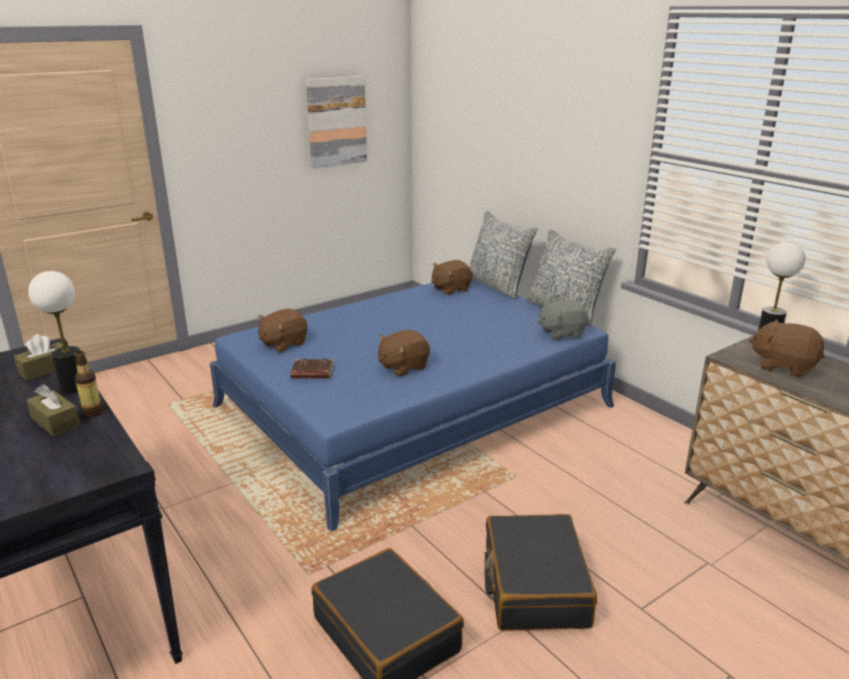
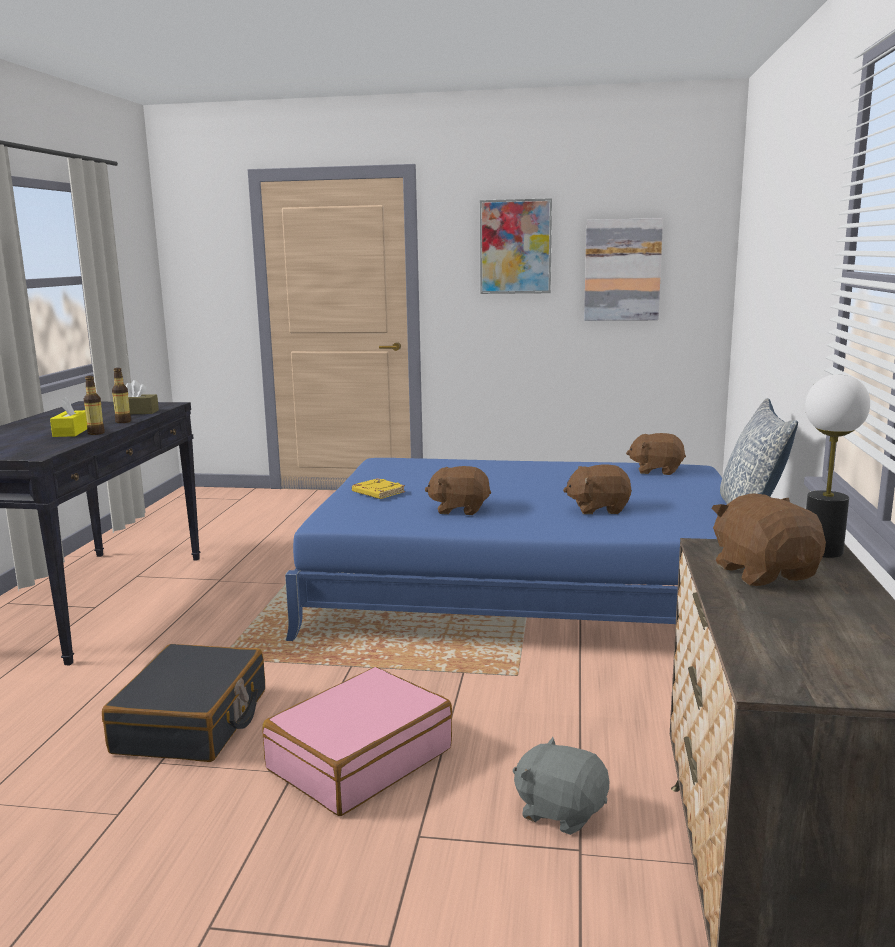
camera: 45 degrees right, 10 degrees down
(55, 422) = (71, 432): brown tissue box -> yellow tissue box
(73, 387) = (123, 422): table lamp -> bottle
(249, 107) = (515, 247): none -> picture
(283, 344) = (403, 471): brown plush toy -> brown plush toy (598, 509)
(311, 373) = (377, 493): brown book -> yellow book
(498, 286) = (721, 479): pillow -> none
(534, 585) = (359, 758): black suitcase -> pink suitcase
(561, 333) = (689, 527): grey plush toy -> grey plush toy (560, 811)

